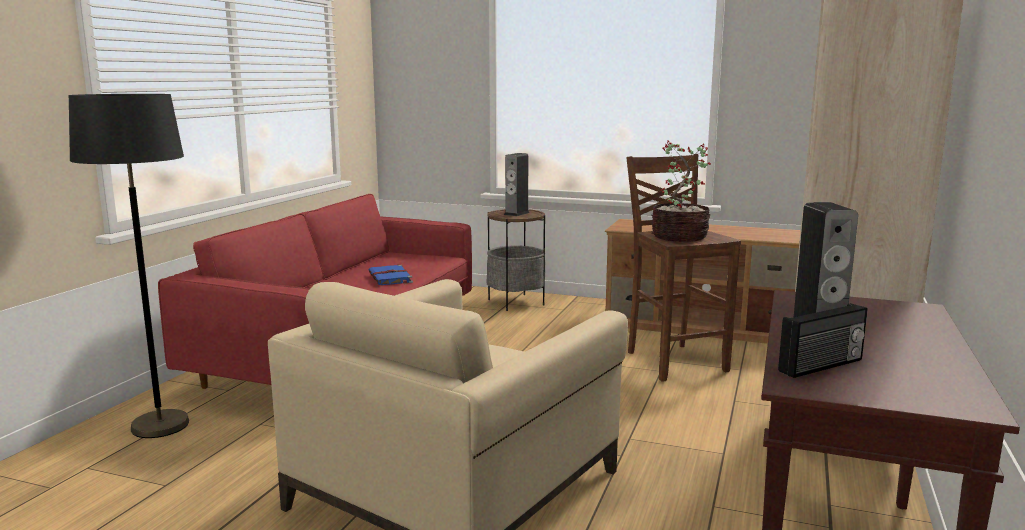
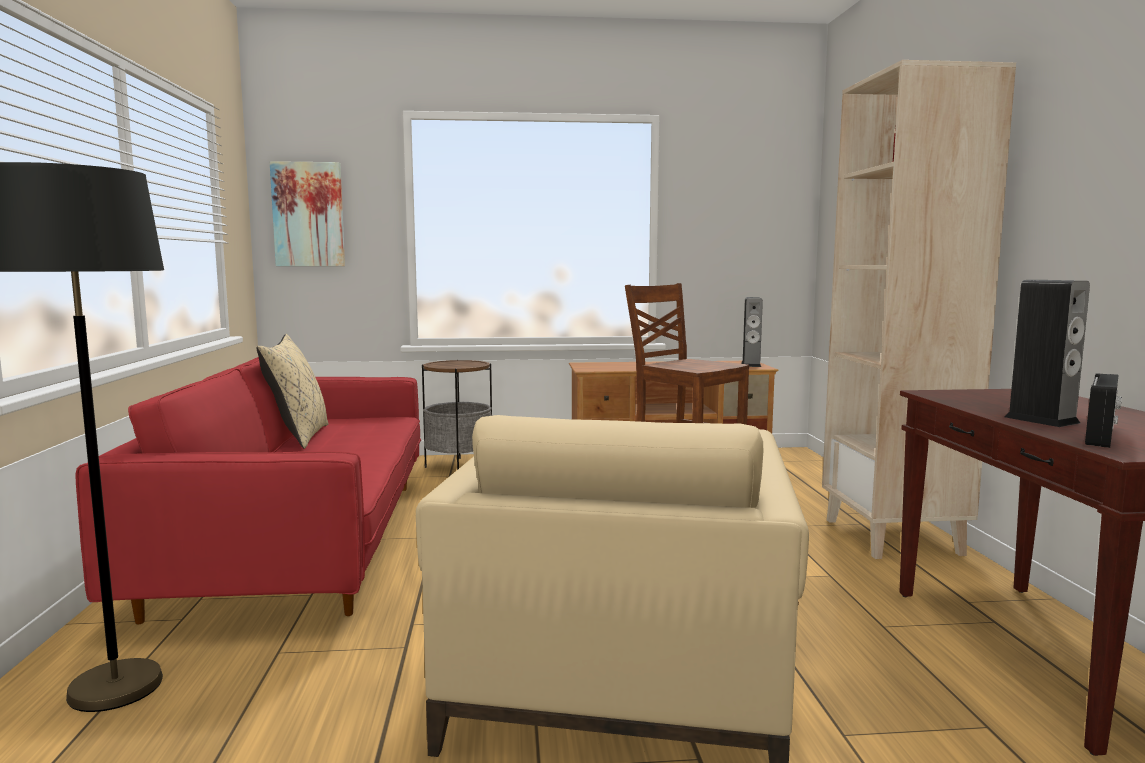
camera: 25 degrees left, 5 degrees down
(358, 267) = (298, 437): none -> beige pillow
(390, 278) = (360, 443): blue book -> none
(415, 79) = (308, 214): none -> picture
(516, 213) = (457, 364): speaker -> speaker (751, 365)
(678, 237) = (690, 366): potted plant -> none

